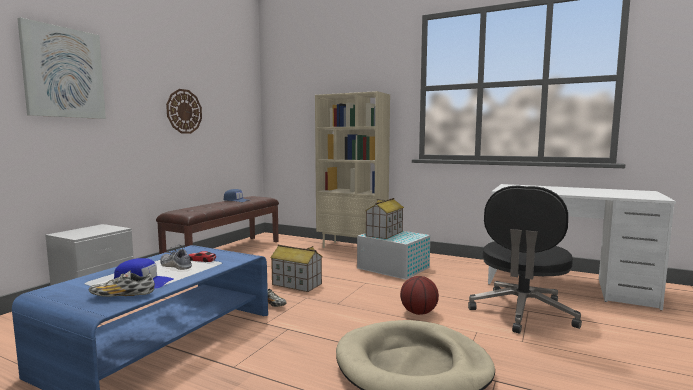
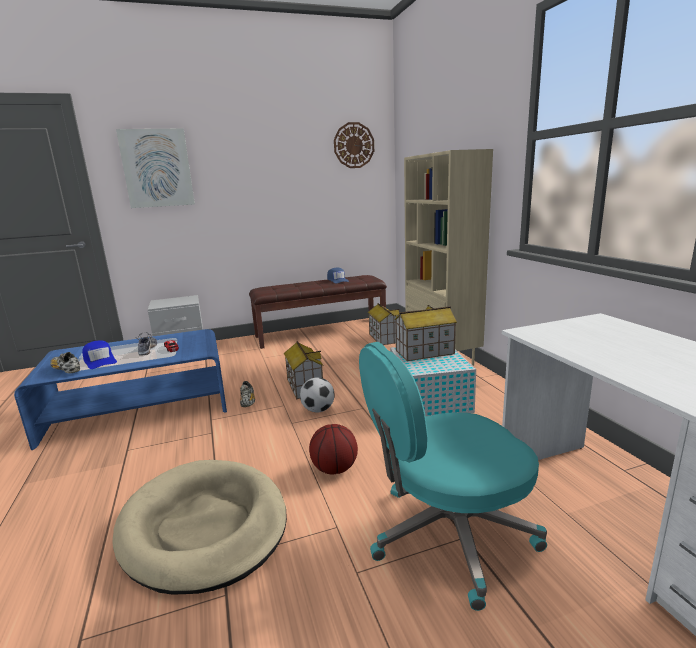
camera: 45 degrees right, 10 degrees up
(184, 111) = (282, 188): wall clock -> wall clock (354, 145)
(290, 246) = (384, 338): none -> toy house
(339, 292) = (318, 410): none -> football
(522, 313) = (448, 535): black office chair -> turquoise office chair

